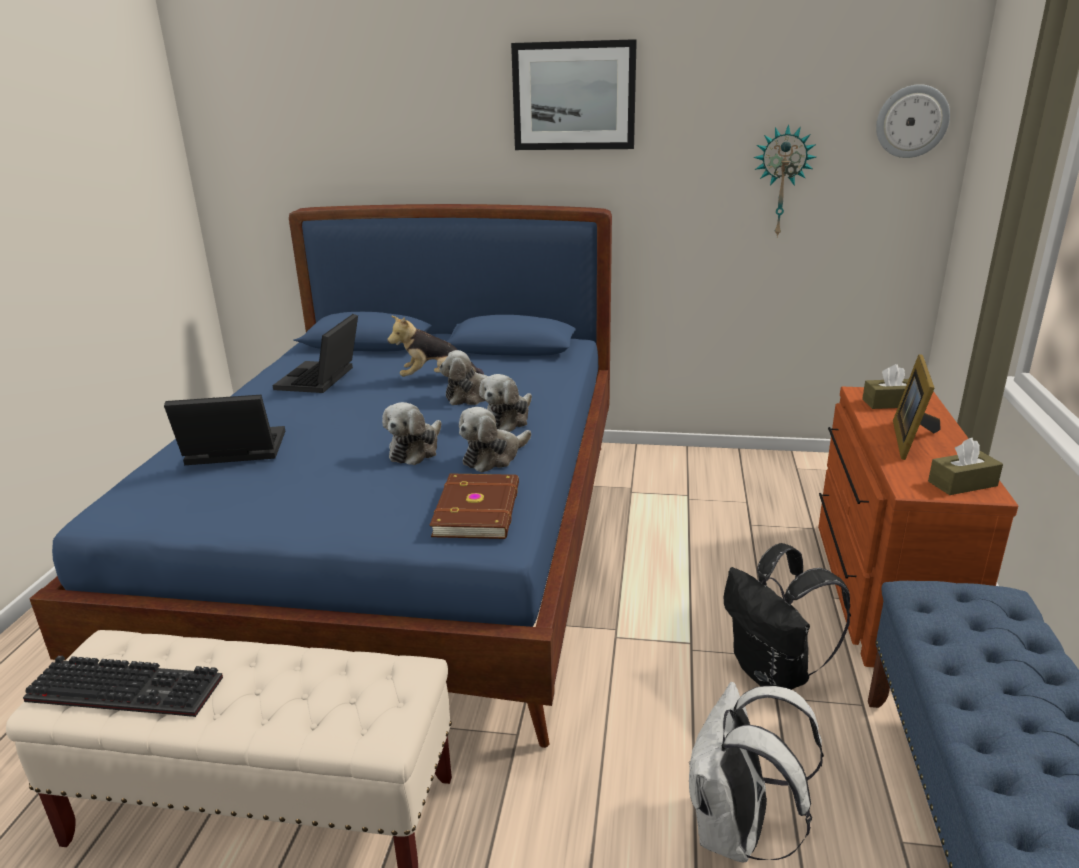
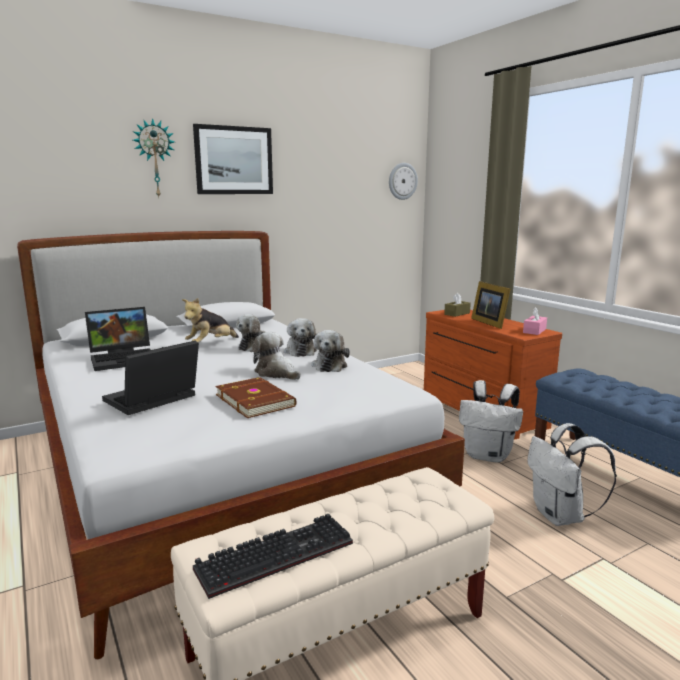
camera: 40 degrees left, 10 degrees down
(321, 379) = (124, 358): laptop -> laptop turned 90 degrees counterclockwise
(407, 549) = (218, 474): blue bed -> white bed
(416, 450) = (276, 373): plush toy -> plush toy turned 150 degrees clockwise
(479, 510) = (374, 384): brown book -> brown book (256, 400)
(774, 674) = (488, 455): black backpack -> white backpack
(782, 181) = (349, 213): wall clock -> wall clock (154, 159)
(962, 484) = (534, 331): brown tissue box -> pink tissue box

